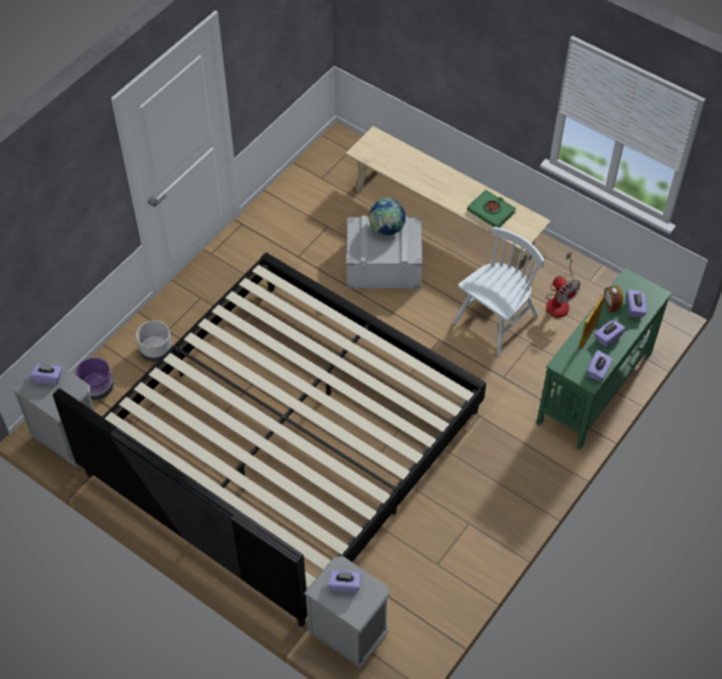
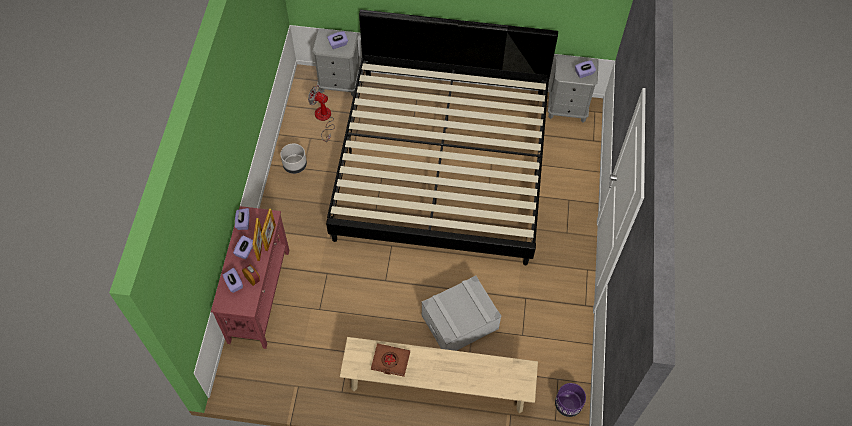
camera: 150 degrees right, 5 degrees up
(97, 388) = (578, 144): purple planter -> purple planter (568, 405)
(156, 351) = (564, 183): grey planter -> grey planter (295, 165)
(386, 229) = (465, 319): globe -> none
(491, 211) = (390, 361): green book -> brown book
(495, 320) = (353, 315): white chair -> none
(559, 301) = (313, 356): fan -> fan (324, 119)
(572, 340) = (270, 238): none -> picture frame
(594, 388) = (259, 295): green console table -> red console table

